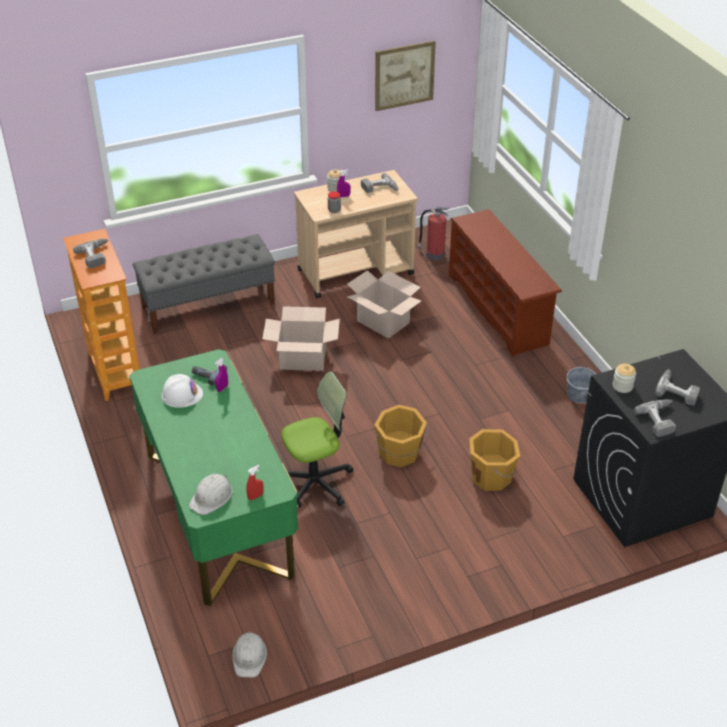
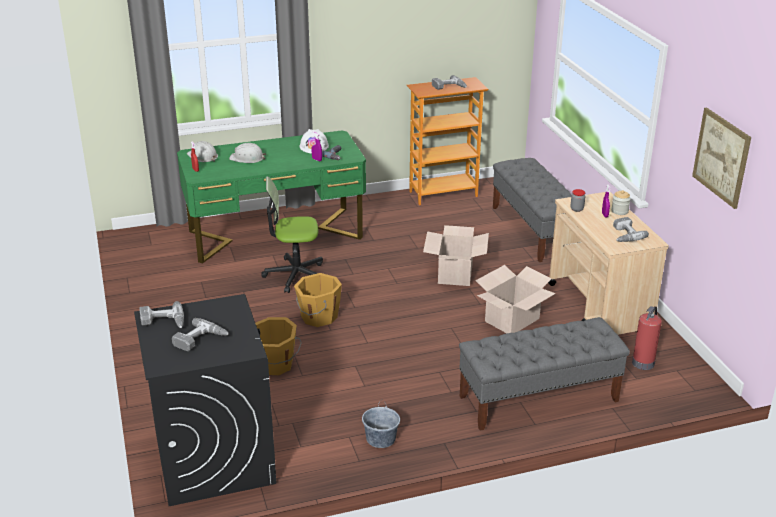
camera: 95 degrees right, 10 degrees down
(249, 657) = (139, 245): white hard hat -> white hard hat (247, 158)
(316, 482) = (295, 275): office chair -> office chair turned 105 degrees clockwise
(499, 309) = (538, 399): brown shoe rack -> grey bench
(622, 386) = (220, 308): jar -> none

